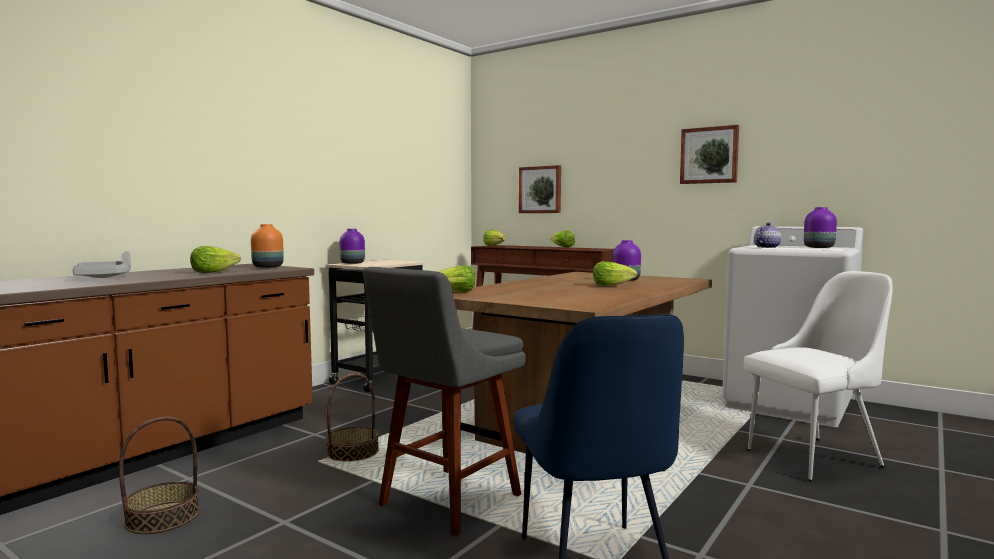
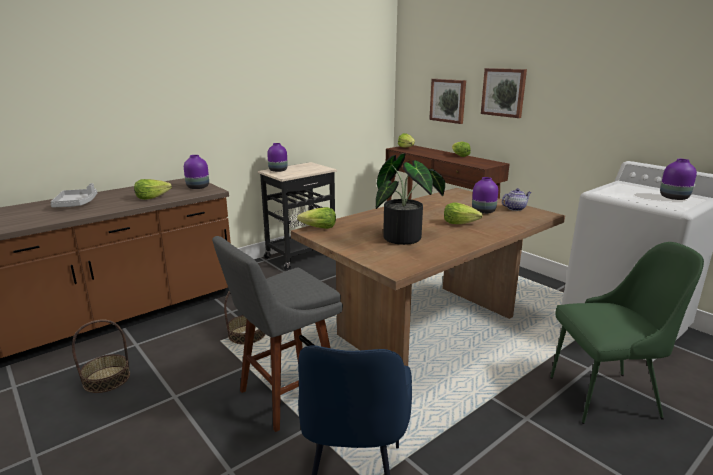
camera: 15 degrees right, 15 degrees up
(268, 267) = (198, 187): orange vase -> purple vase
(568, 293) = (407, 238): none -> potted plant
(709, 155) = (596, 85): picture -> picture (504, 92)
(767, 247) = (620, 193): teapot -> teapot (515, 208)
(814, 458) = (604, 397): white chair -> green chair

